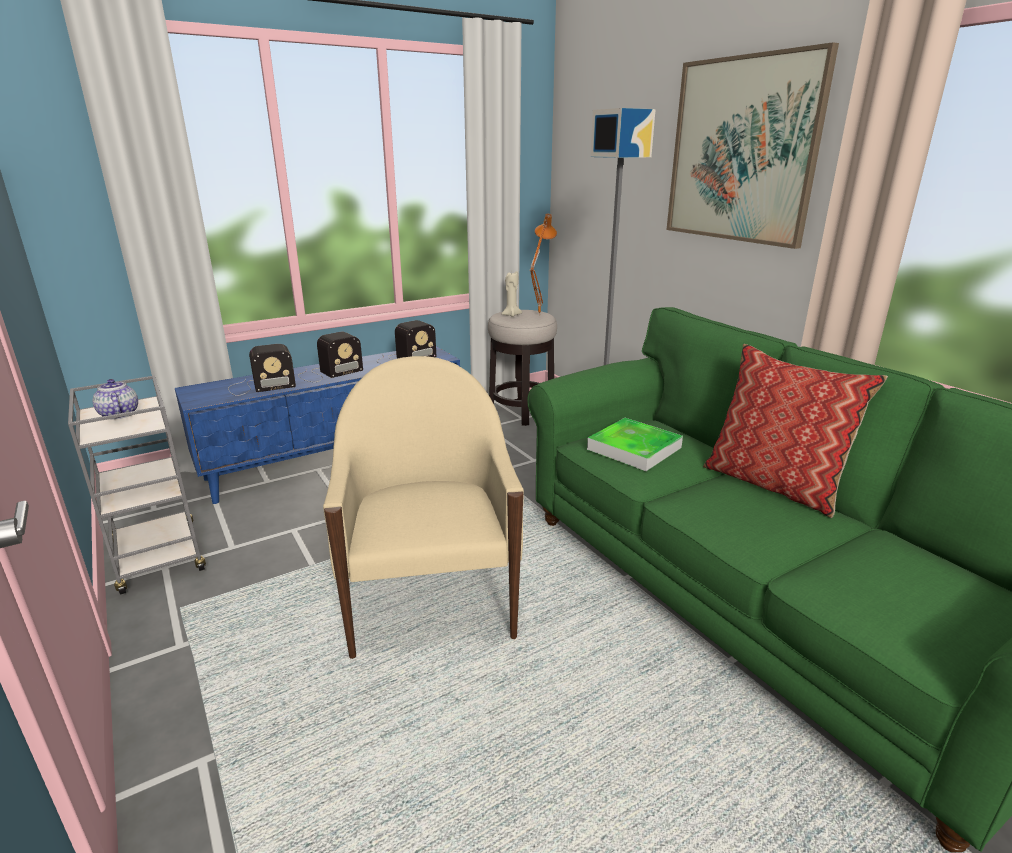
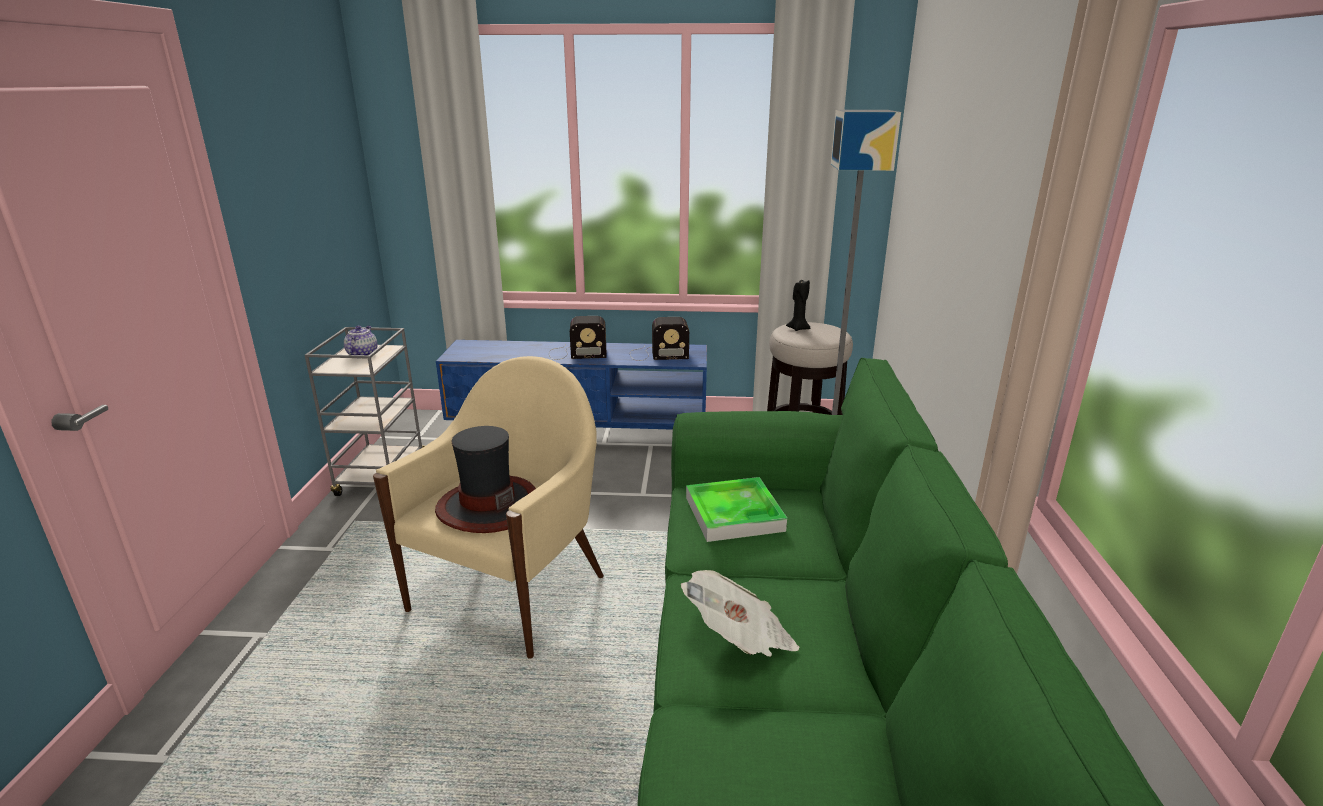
camera: 35 degrees right, 0 degrees up
(259, 386) = (510, 353): radio -> none
(425, 512) = (487, 506): none -> hat
(511, 315) = (798, 328): beige candle -> black candle
(537, 314) = (828, 334): orange table lamp -> none
(742, 151) = (1004, 172): picture -> none
(752, 520) = (739, 638): none -> newspaper
(774, 484) = (834, 612): pillow -> none

